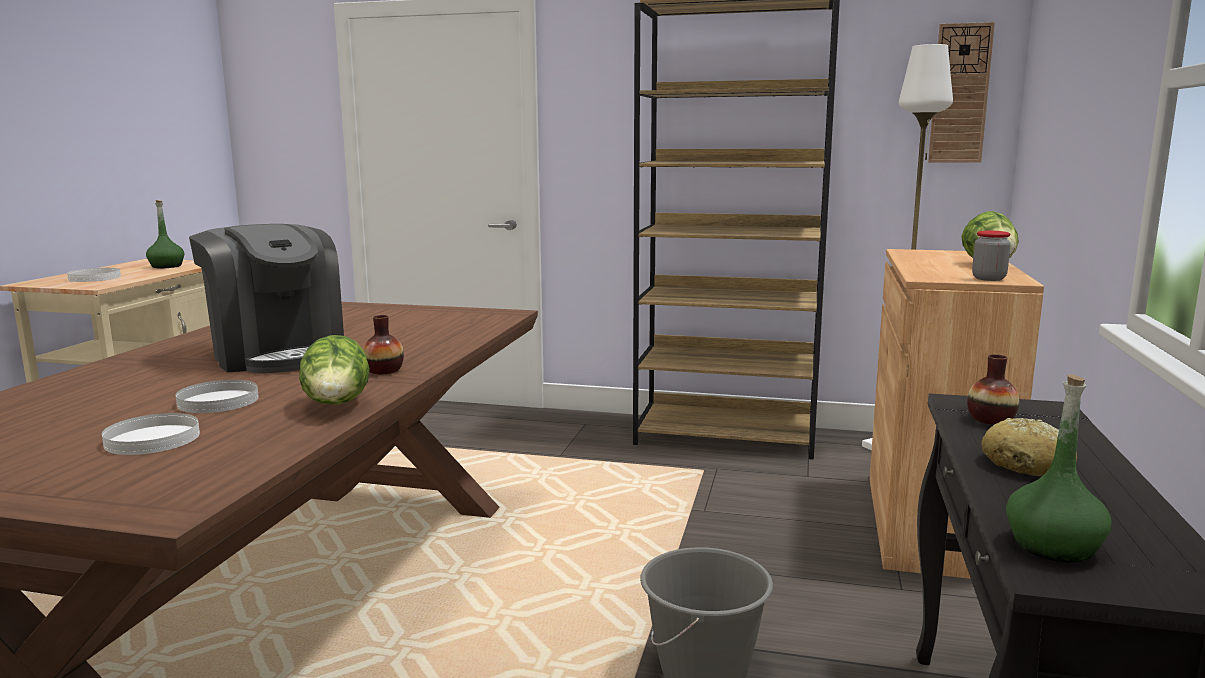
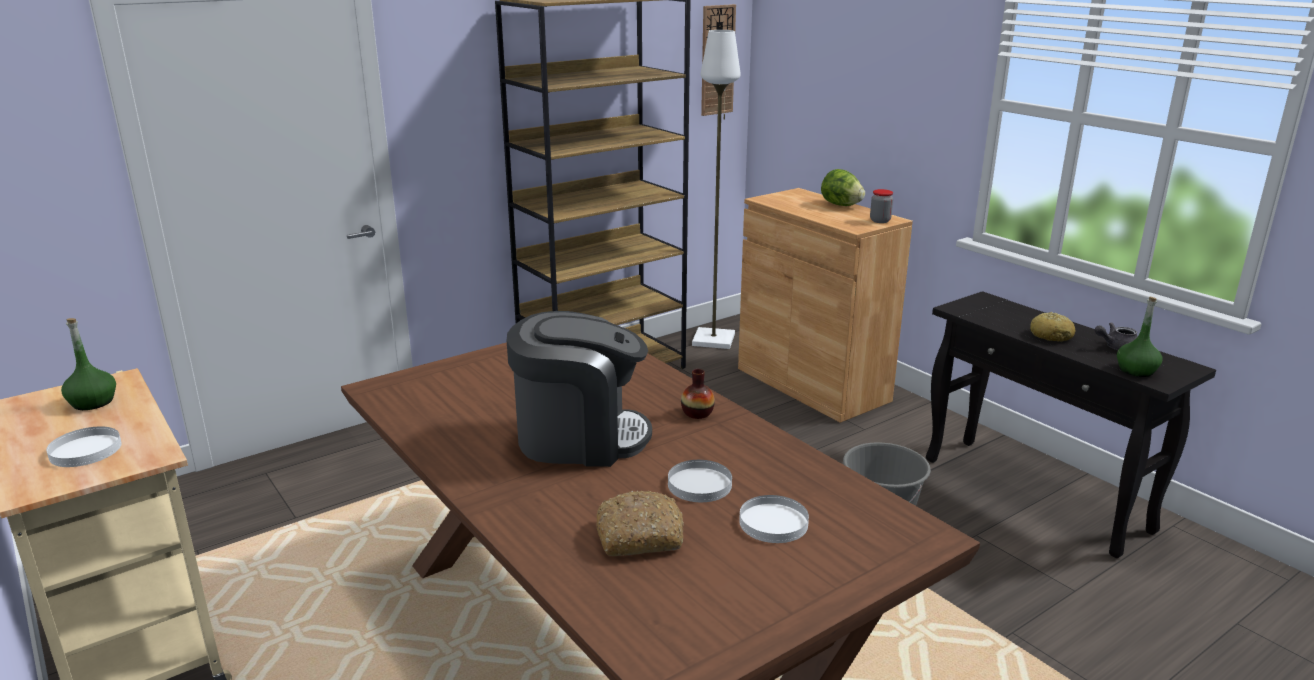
camera: 50 degrees left, 10 degrees up
(89, 406) = (641, 535): none -> bread
(337, 406) = (771, 448): lettuce -> none
(990, 419) = (988, 315): vase -> none
(1118, 514) = (1116, 347): none -> grey teapot

